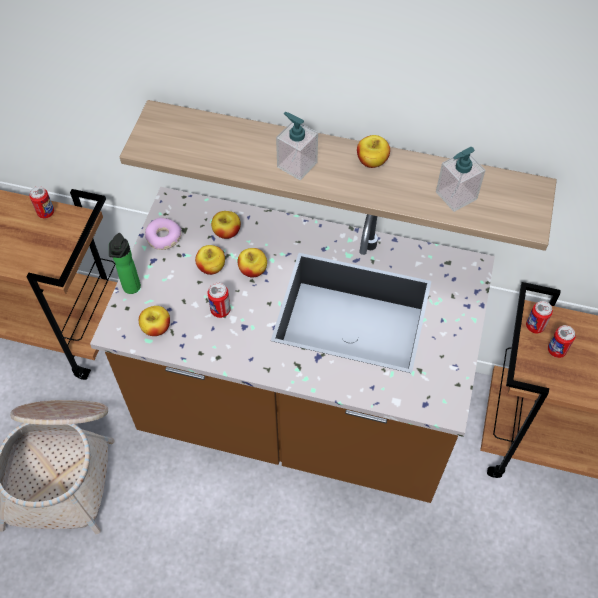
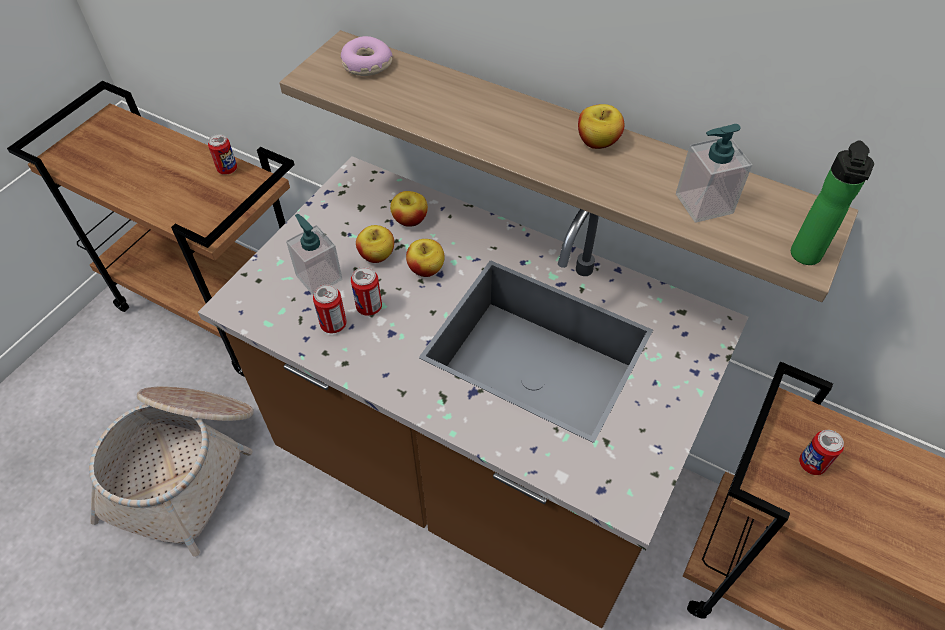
camera: 15 degrees right, 5 degrees down
(131, 289) = (272, 260): bottle -> bottle (805, 258)
(156, 328) = (283, 311): apple -> none
(163, 238) = (333, 211): donut -> donut (366, 65)
(297, 165) = (496, 128): soap dispenser -> soap dispenser (319, 277)
(535, 326) = (787, 425): can -> can (333, 324)

